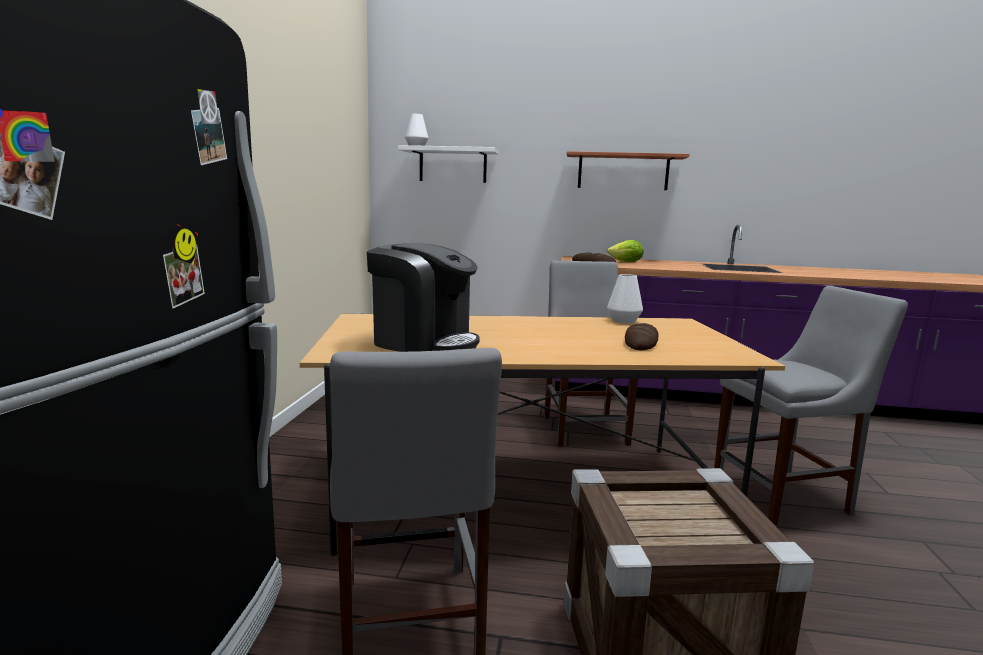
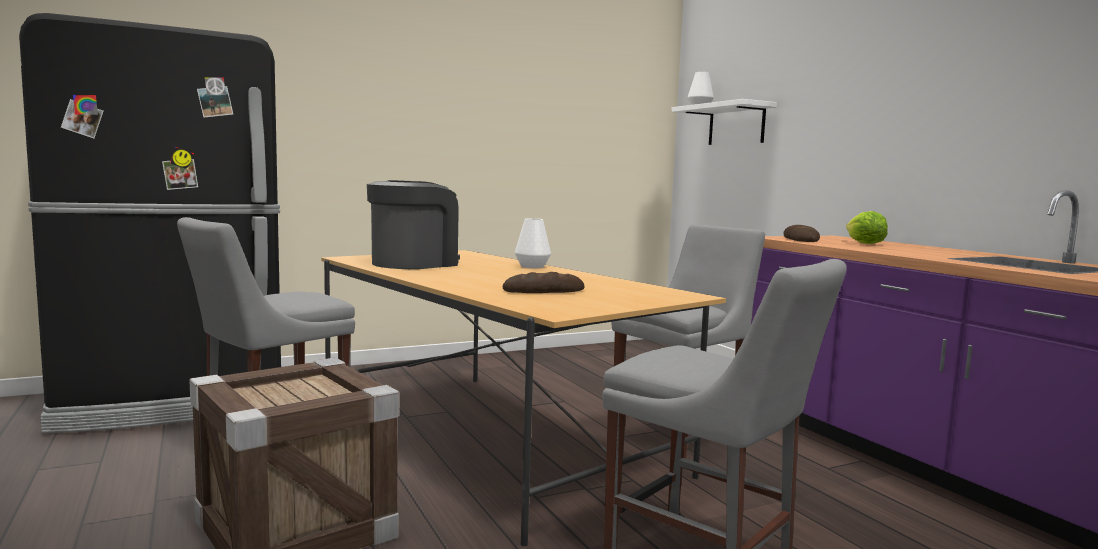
camera: 55 degrees right, 5 degrees down
(424, 342) = (414, 263): coffee machine -> coffee machine turned 135 degrees counterclockwise
(623, 172) = (913, 115): shelf -> none
(624, 321) = (632, 285): white vase -> white vase (532, 266)

